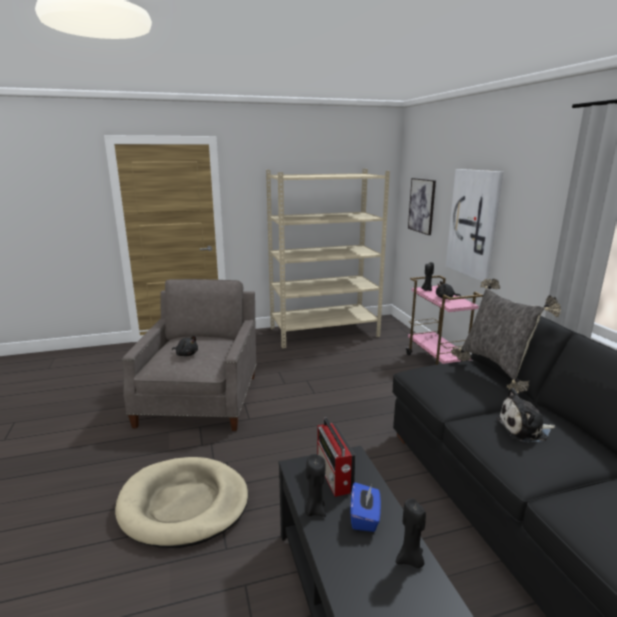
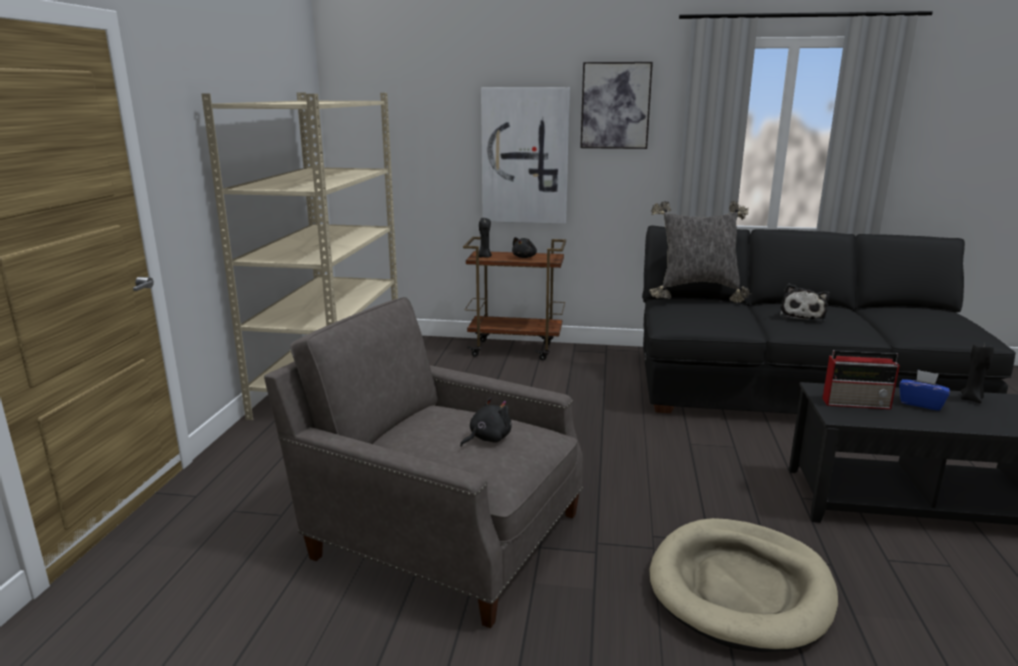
camera: 65 degrees left, 0 degrees up
(314, 510) = (914, 421): black candle -> none
(422, 206) = (398, 146): picture -> picture (615, 105)
(436, 364) = (516, 350): pink cart -> brown cart

